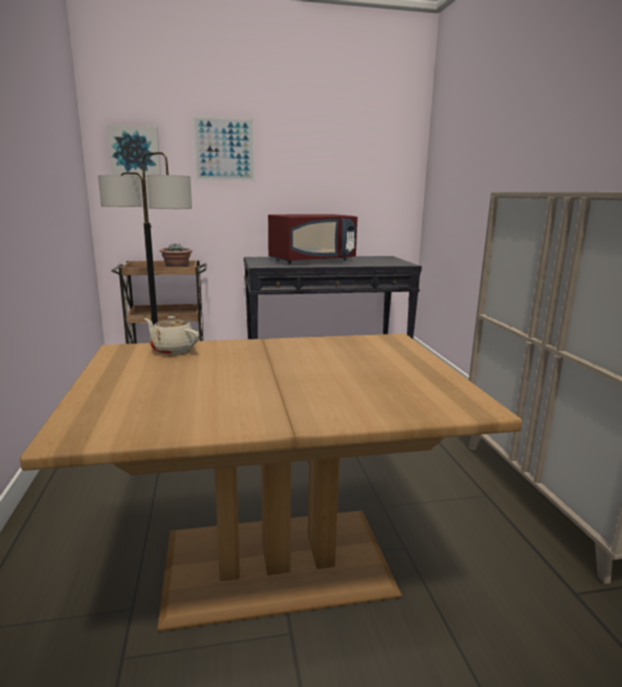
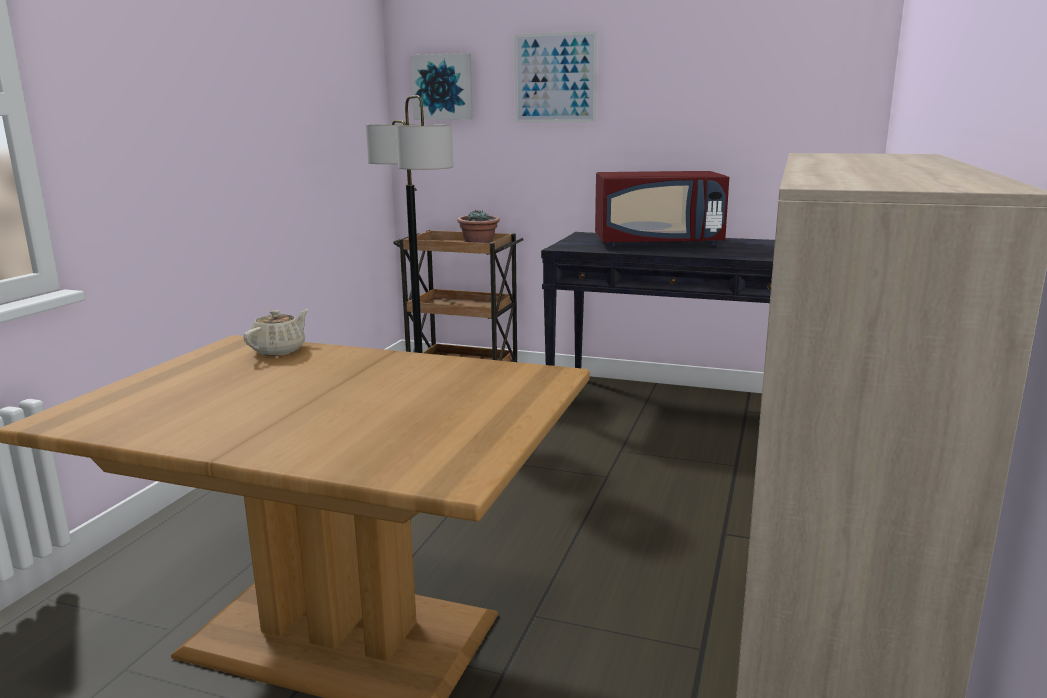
camera: 30 degrees right, 0 degrees up
(172, 350) = (280, 350): beige teapot -> beige teapot turned 60 degrees clockwise

